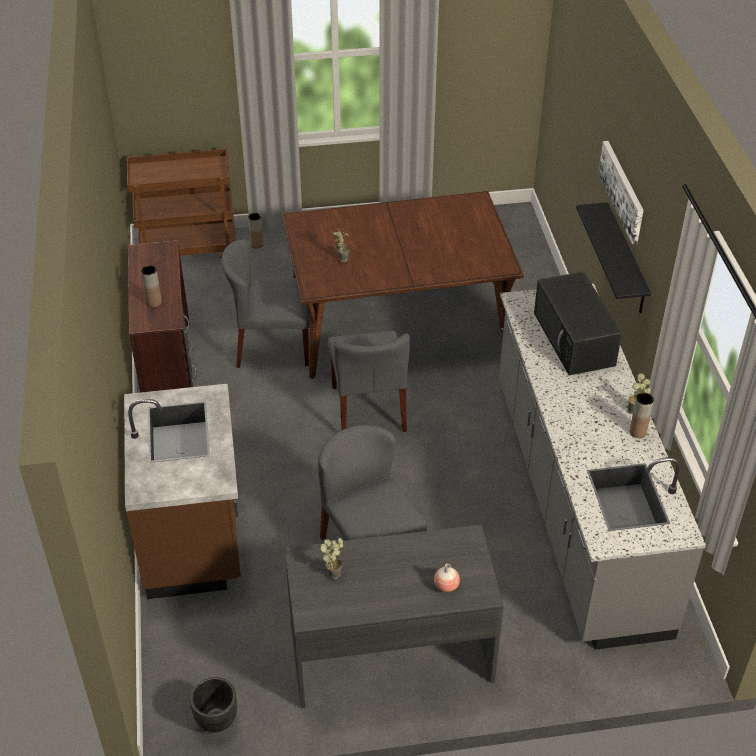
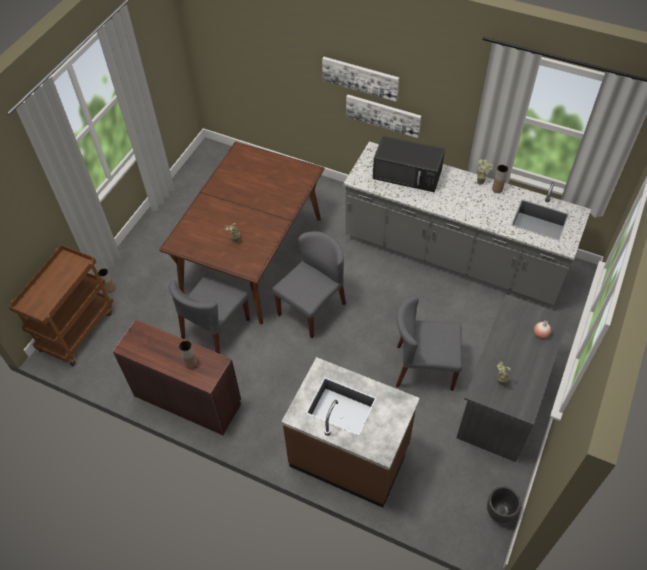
camera: 55 degrees left, 10 degrees up
(368, 409) = (312, 308): grey chair -> grey chair turned 75 degrees counterclockwise
(626, 260) = (383, 115): black shelf -> picture

